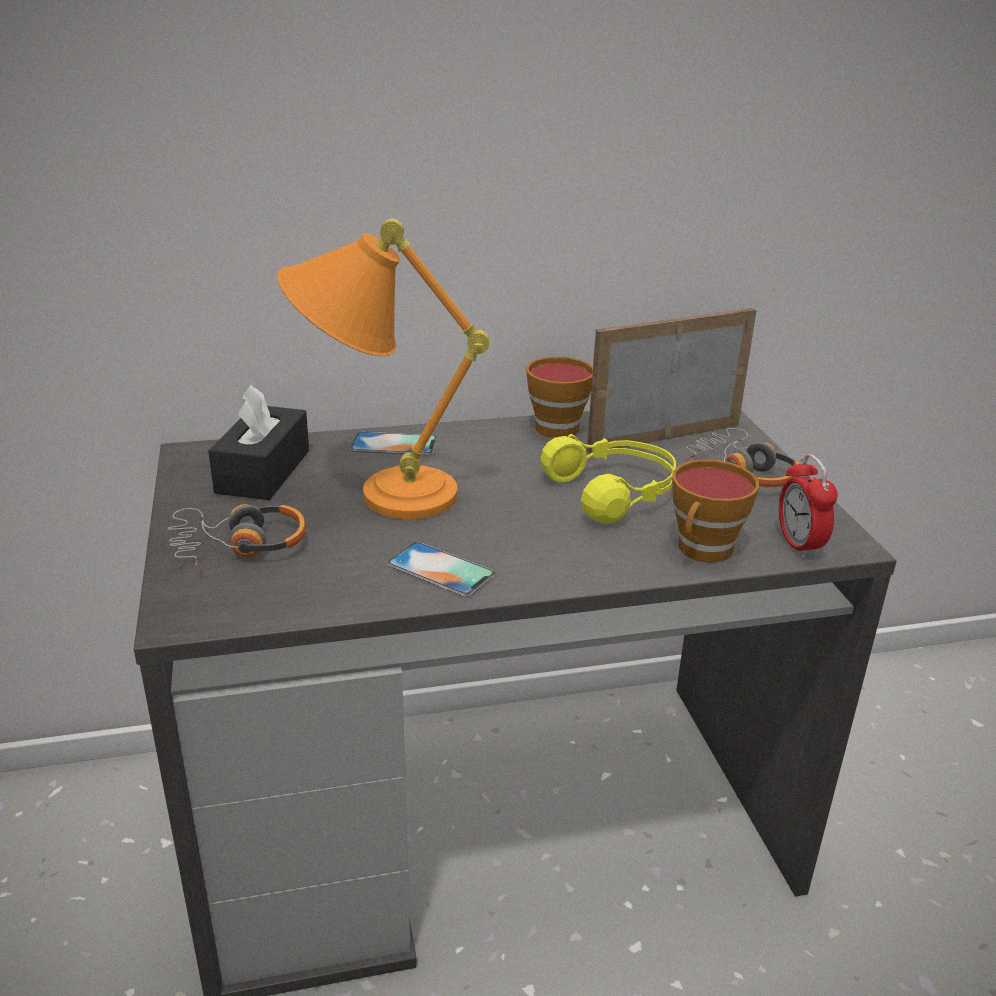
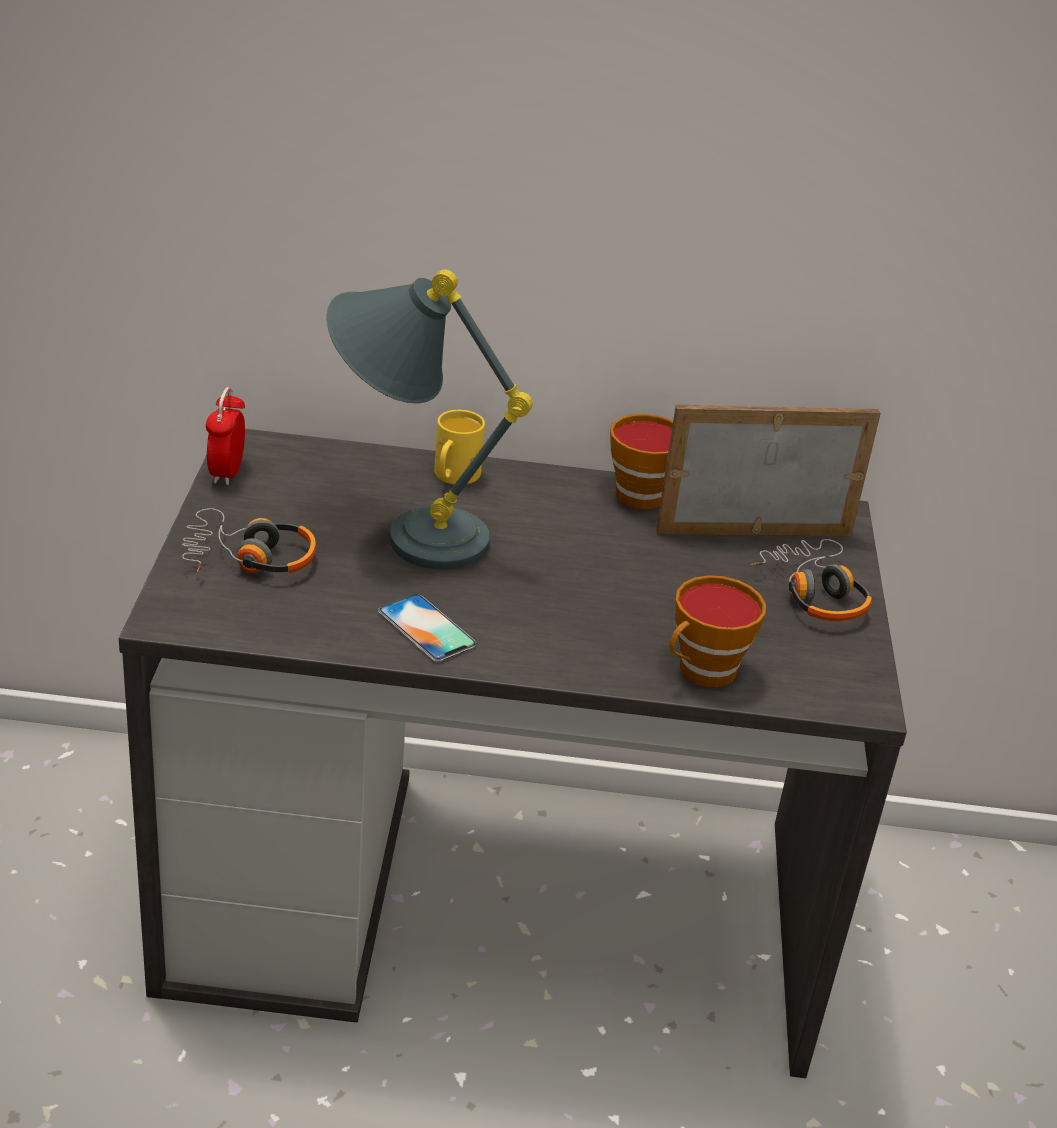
camera: 15 degrees right, 5 degrees up
(263, 471) = (306, 481): black tissue box -> none
(374, 494) = (404, 532): orange table lamp -> grey table lamp
(394, 444) = (453, 477): phone -> yellow mug
(614, 492) = (654, 585): yellow headphones -> none
(799, 545) = (811, 690): alarm clock -> alarm clock (226, 473)

